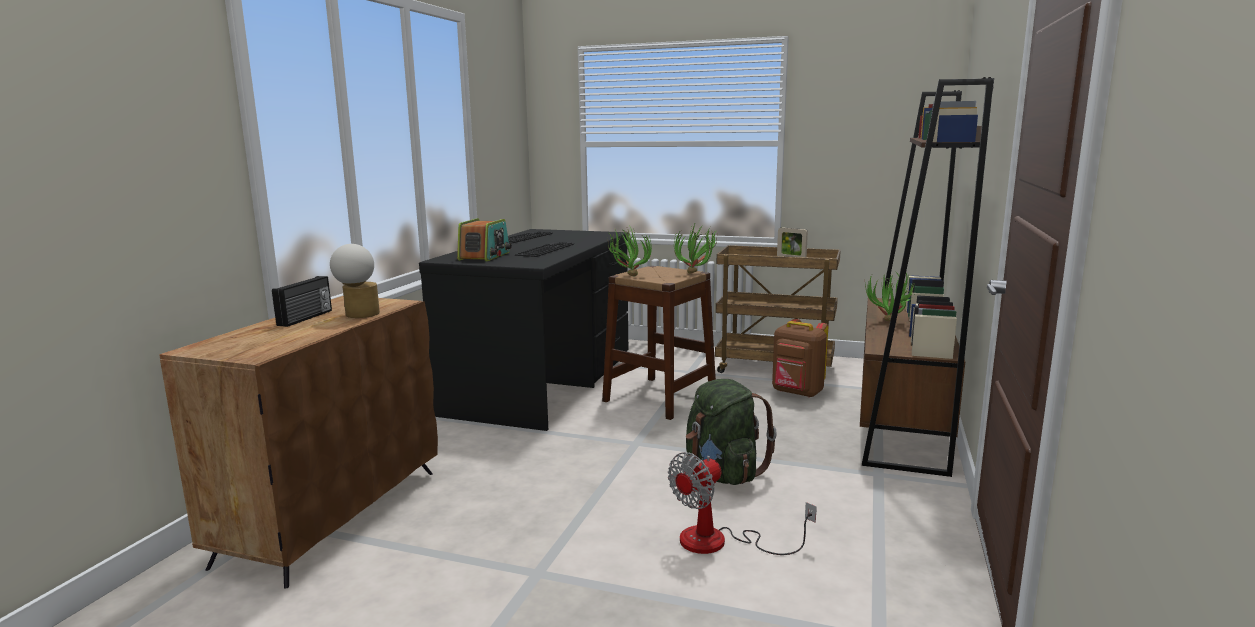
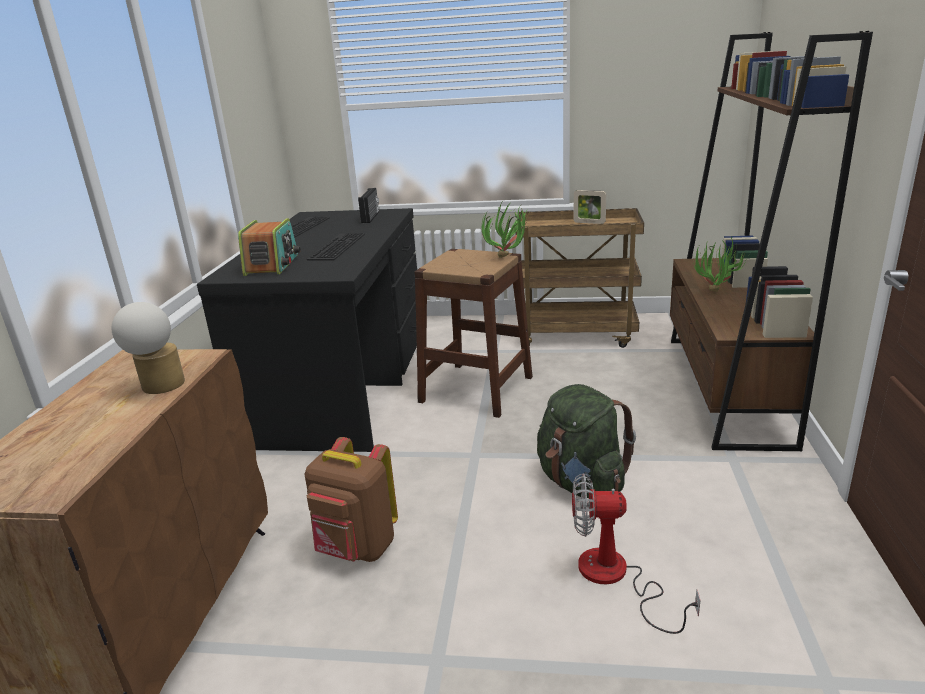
camera: 10 degrees left, 10 degrees up
(306, 318) = (91, 402): radio -> radio (371, 217)
(627, 276) = (435, 268): potted plant -> none
(720, 542) = (615, 578): fan -> fan turned 60 degrees clockwise
(797, 393) = (612, 365): brown backpack -> brown backpack (357, 549)

